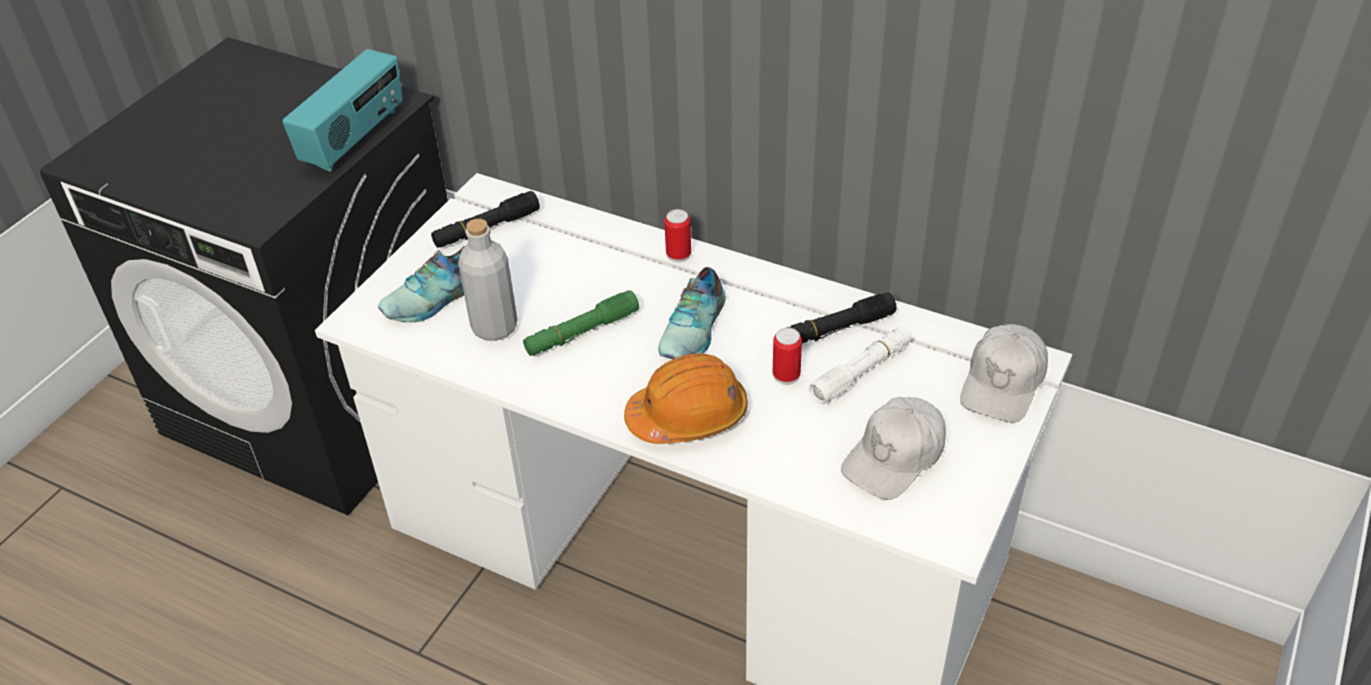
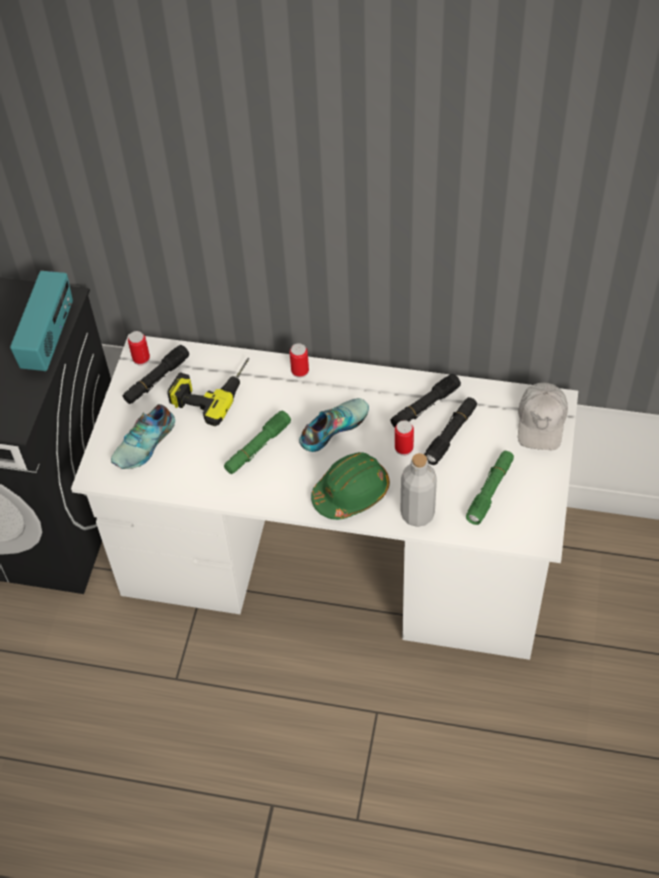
camera: 15 degrees left, 10 degrees up
(478, 202) = (141, 359): none -> can
(494, 327) = (196, 457): grey bottle -> grey bottle (417, 514)
(551, 251) = (210, 388): none -> power drill
(688, 416) = (351, 493): orange hard hat -> green hard hat
(695, 328) = (332, 427): shoe -> shoe turned 135 degrees counterclockwise
(861, 372) = (451, 435): white flashlight -> black flashlight
(895, 457) = (490, 491): white cap -> green flashlight

